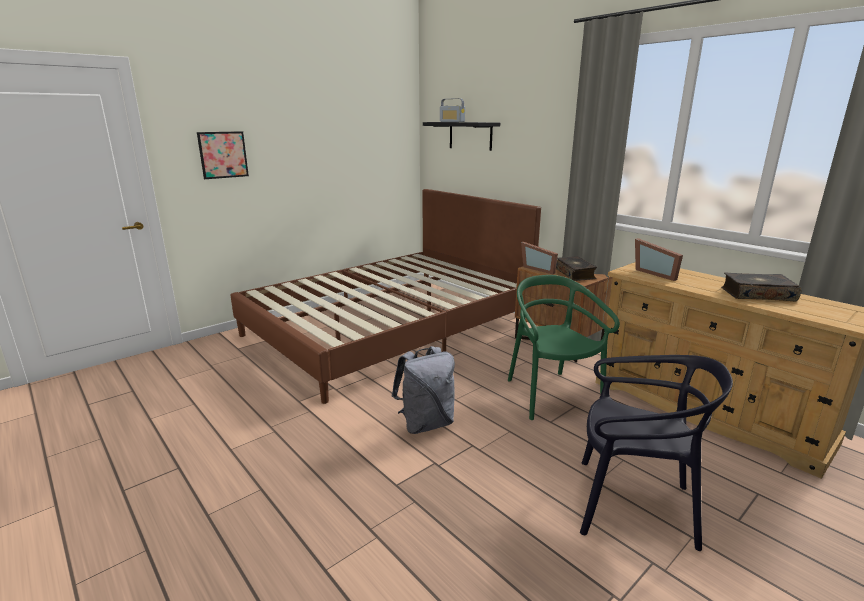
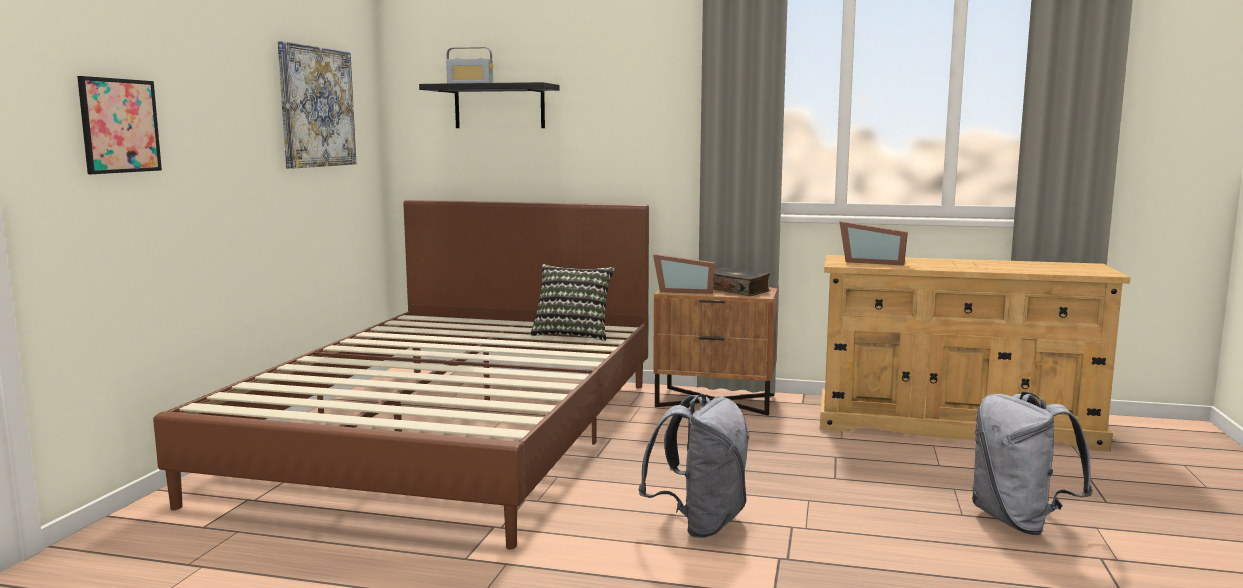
camera: 35 degrees left, 10 degrees down
(363, 137) = (316, 107): none -> picture
(476, 283) = (573, 334): none -> pillow
(551, 395) = (794, 453): green chair -> none
(632, 505) = (1019, 522): black chair -> grey backpack
(757, 294) = (993, 265): book -> none

